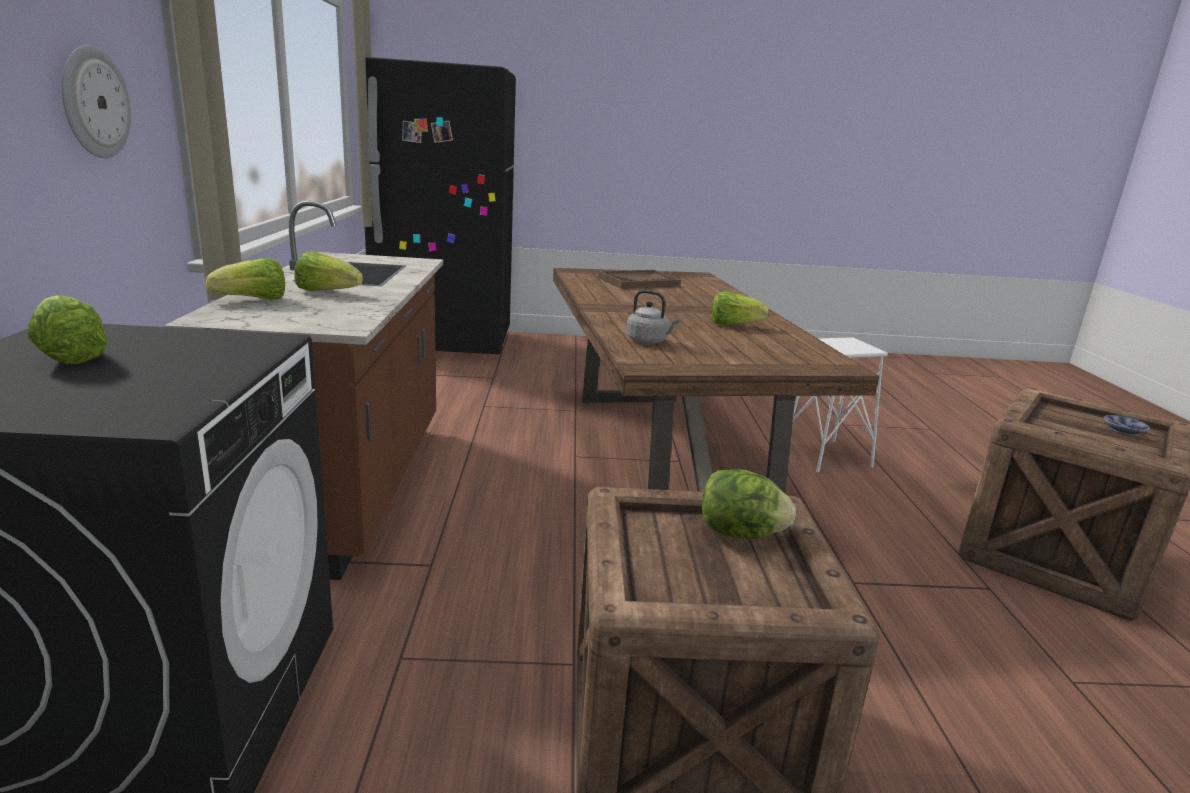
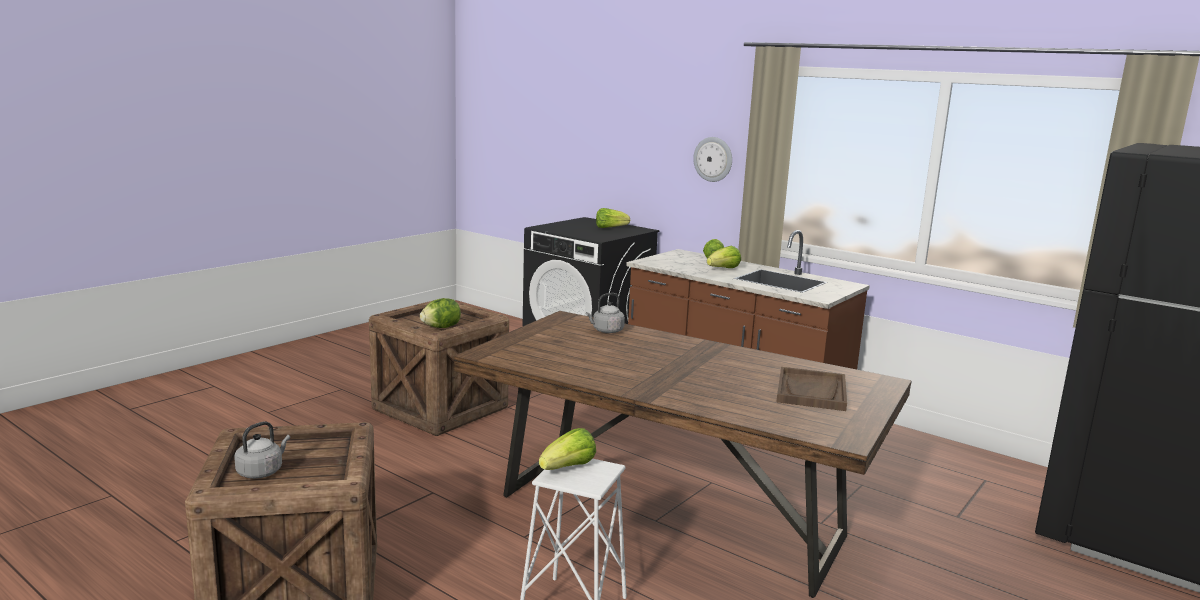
camera: 130 degrees right, 5 degrees down
(733, 325) = (610, 365): lettuce -> lettuce (568, 468)
(1123, 431) = (262, 471): bowl -> grey kettle

